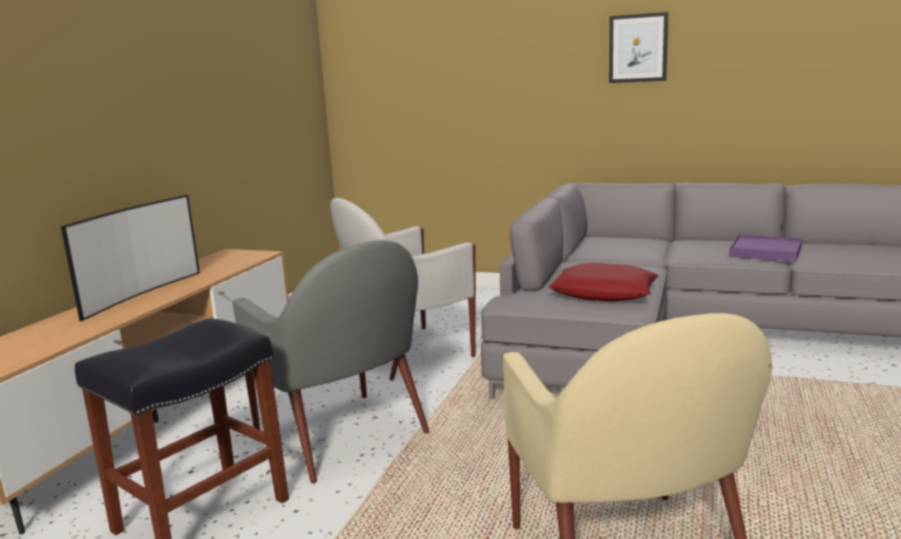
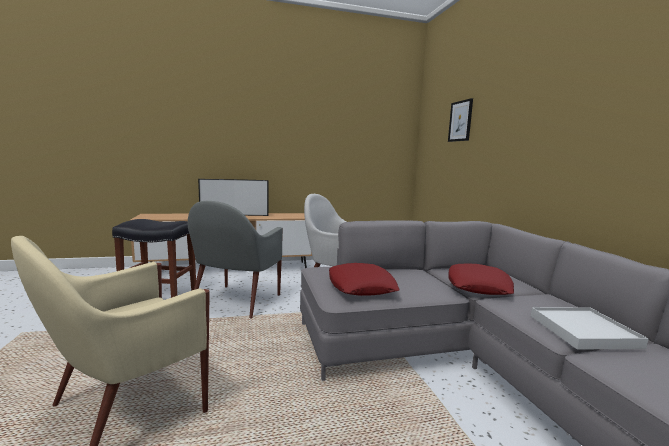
camera: 55 degrees right, 5 degrees down
(638, 48) = (571, 117): picture -> picture (460, 121)
(640, 253) = (478, 286): none -> red pillow
(766, 252) = (583, 331): purple tray -> white tray

